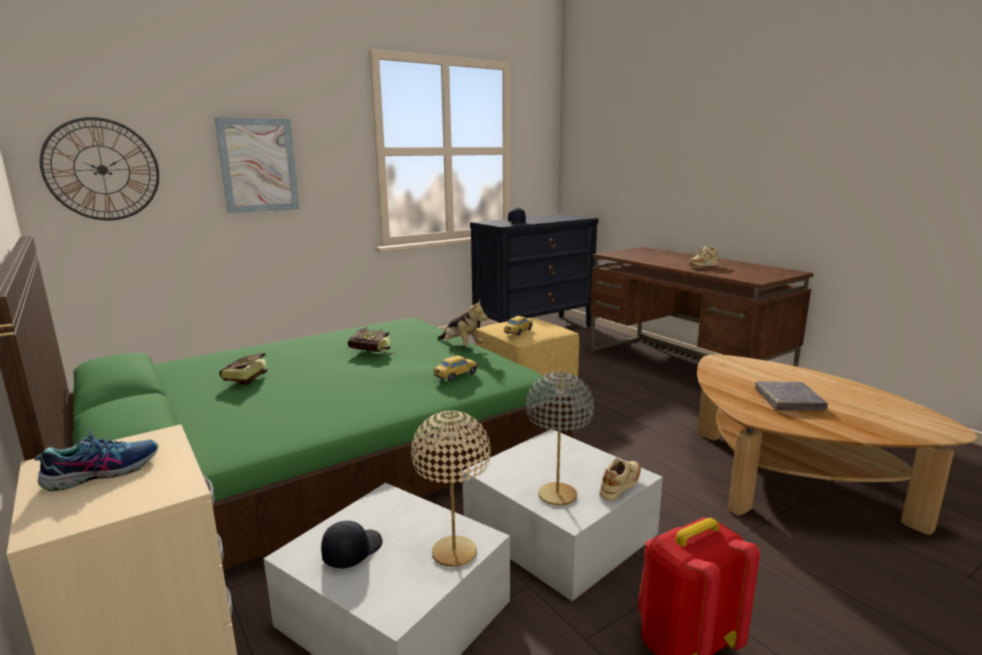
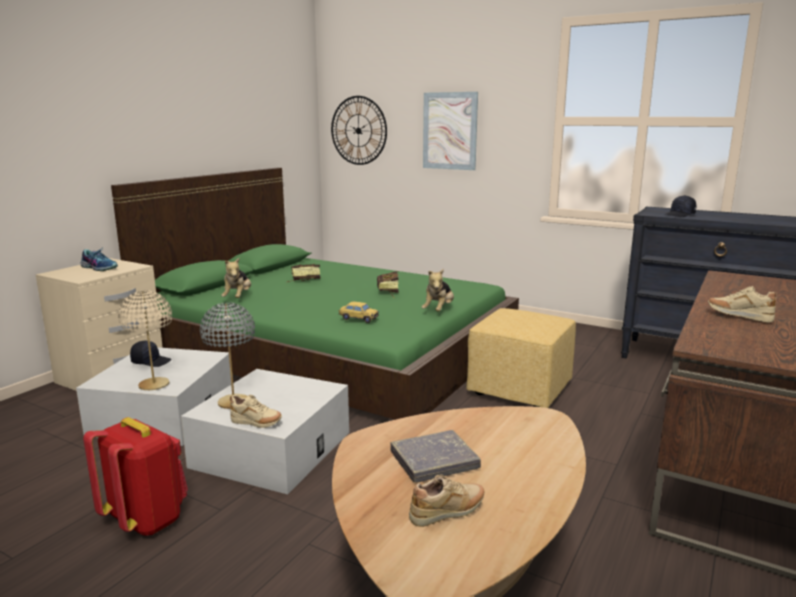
camera: 65 degrees right, 0 degrees up
(258, 428) = (238, 297): none -> plush toy
(518, 332) = (504, 320): toy car -> none
(863, 409) = (448, 513): none -> beige shoe

